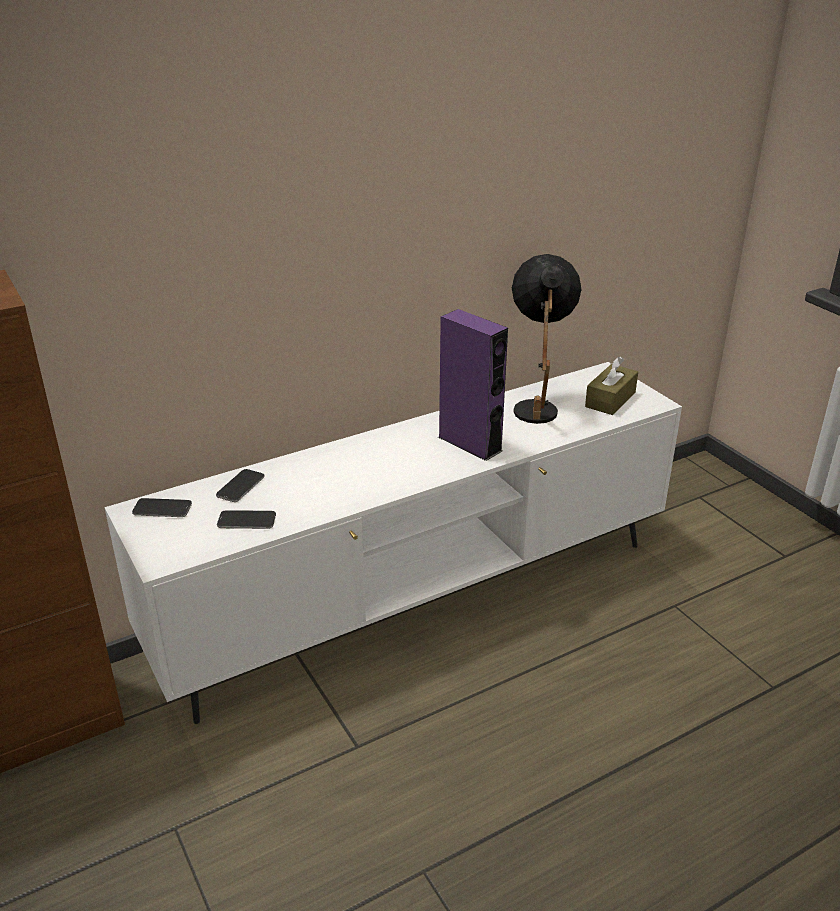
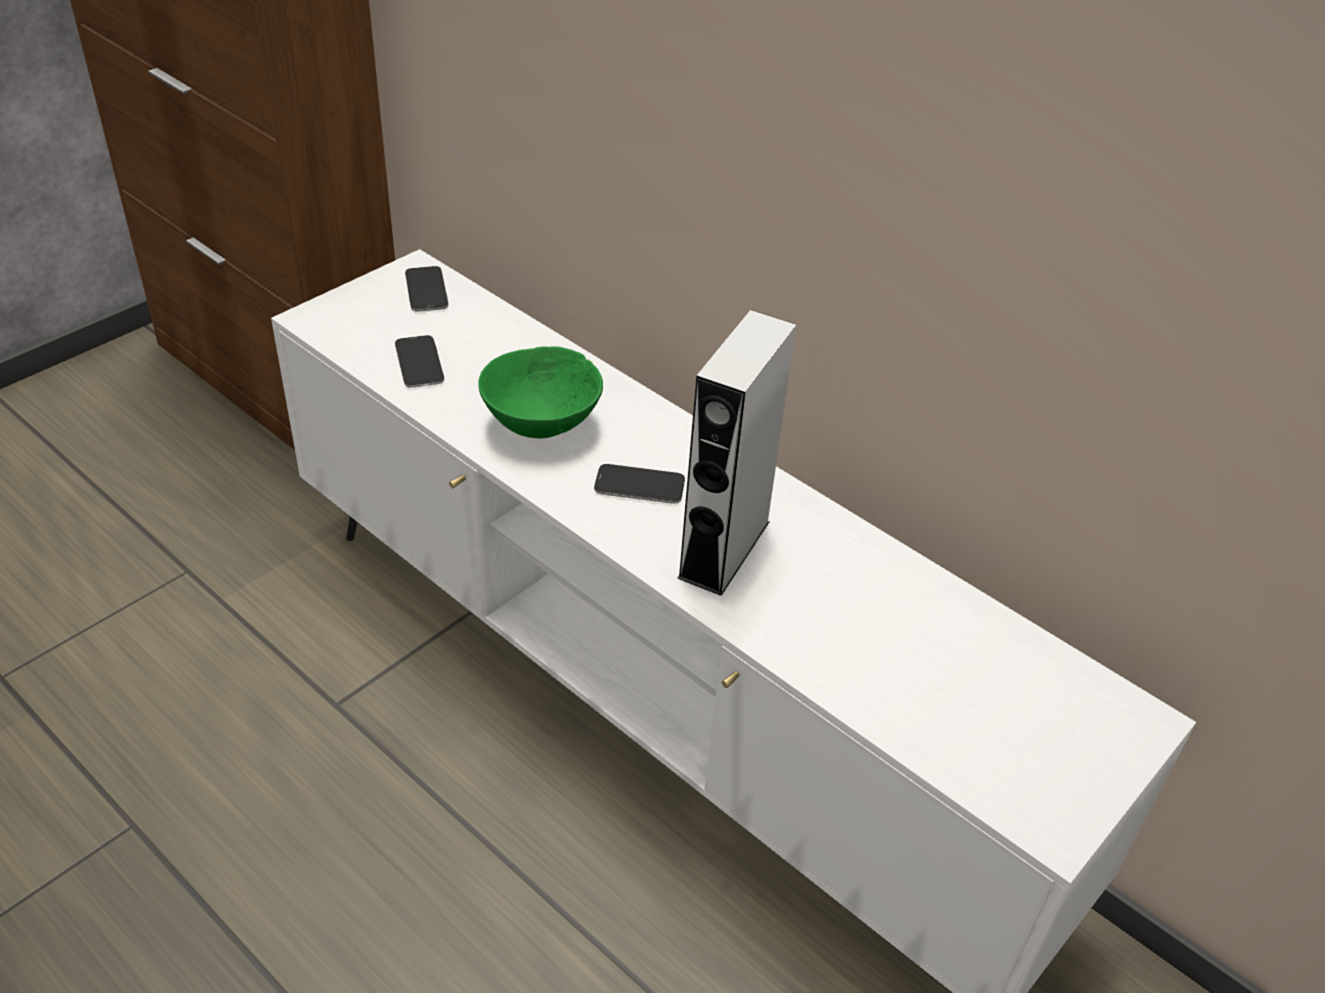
camera: 70 degrees right, 10 degrees up
(240, 486) = (500, 338): phone -> phone (639, 485)
(340, 483) = (542, 426): none -> green bowl
(470, 444) = (724, 549): purple speaker -> grey speaker
(537, 404) = (921, 623): black table lamp -> none
(610, 399) = (1014, 740): brown tissue box -> none

